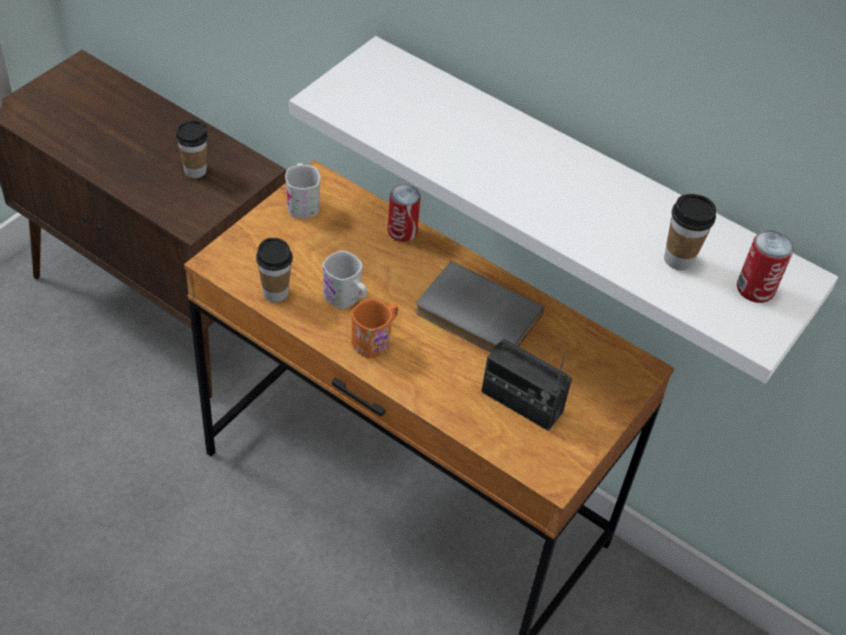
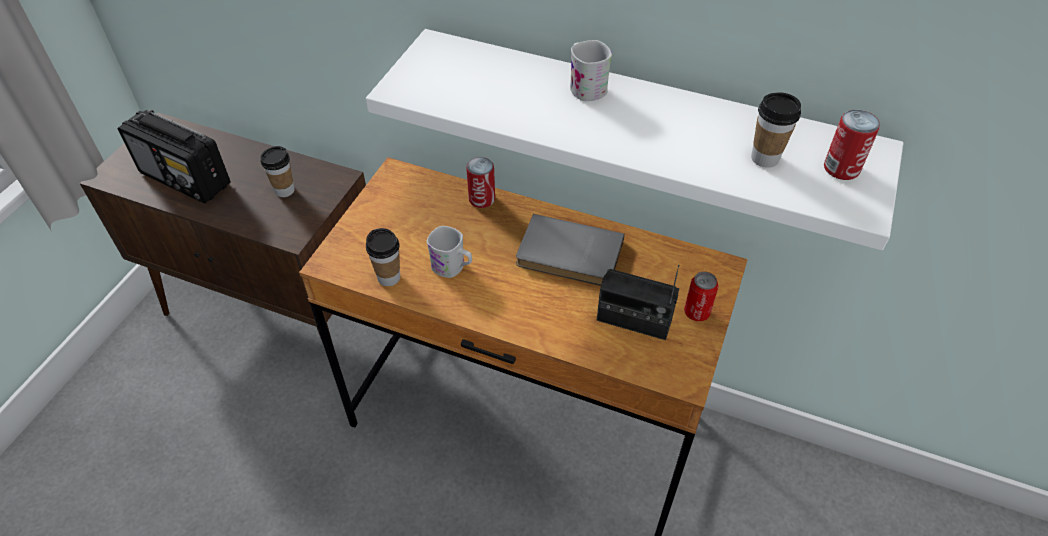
camera: 10 degrees left, 0 degrees up
(93, 133) = (185, 179): none -> radio
(302, 202) = (388, 195): white mug -> white mug (585, 86)
(375, 340) = (490, 298): orange mug -> none
(593, 411) = (696, 312): none -> can

